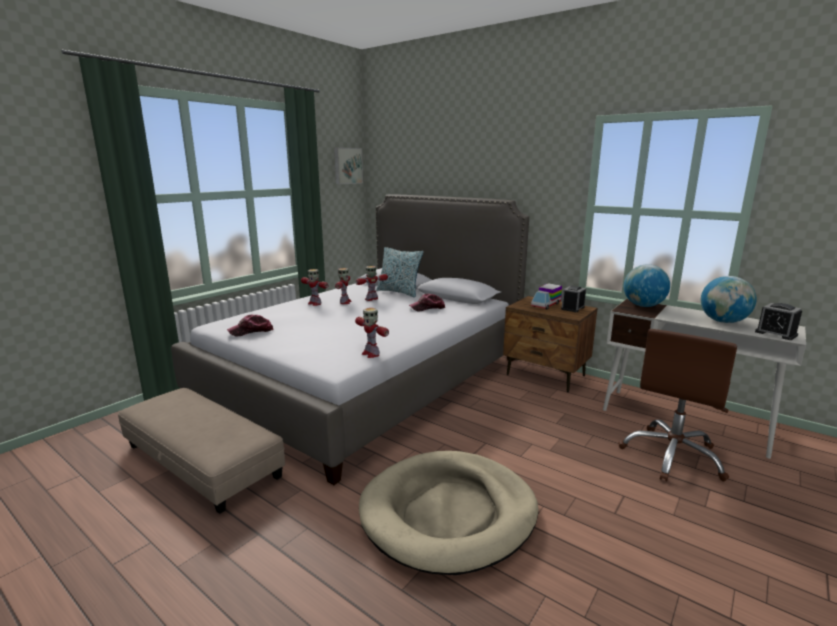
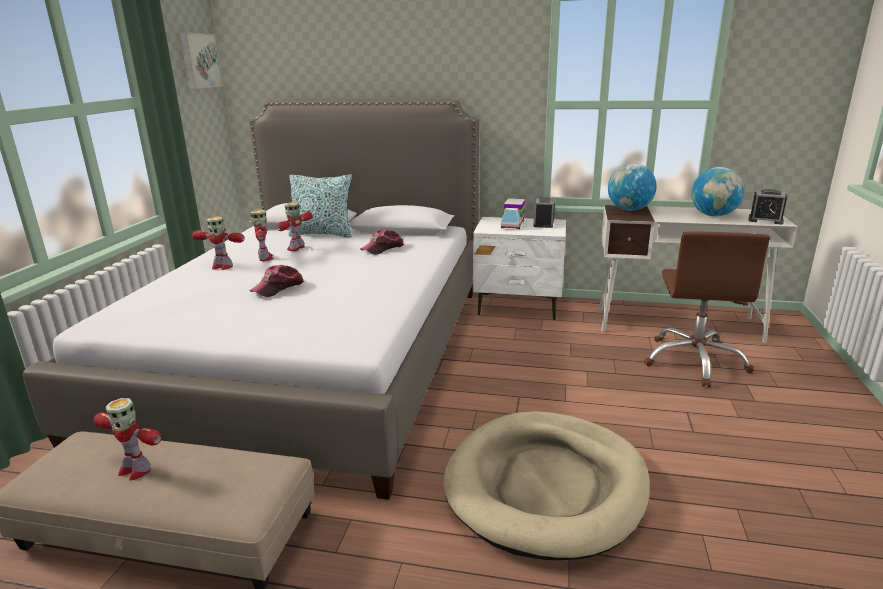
camera: 25 degrees left, 5 degrees up
(251, 331) = (171, 322): cap -> cap (278, 288)
(371, 354) = (381, 318): toy robot -> toy robot (135, 470)
(545, 375) = (519, 306): brown nightstand -> white nightstand

